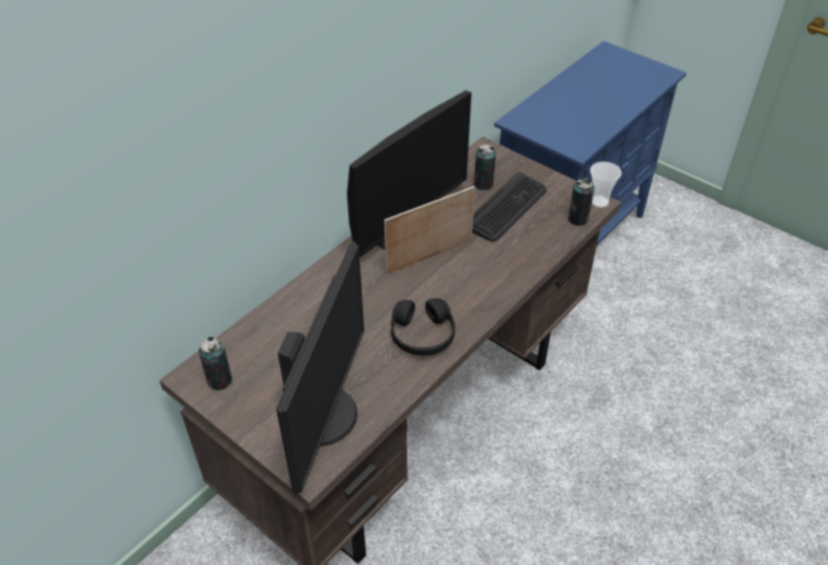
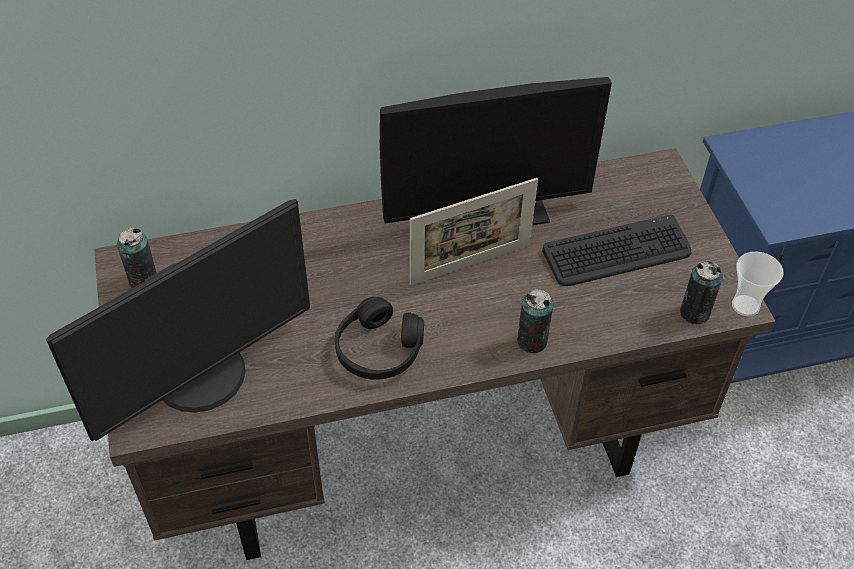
camera: 35 degrees right, 5 degrees up
(429, 257) = (470, 264): picture frame -> picture frame turned 150 degrees clockwise
(483, 184) = (617, 209): can -> can (531, 341)

